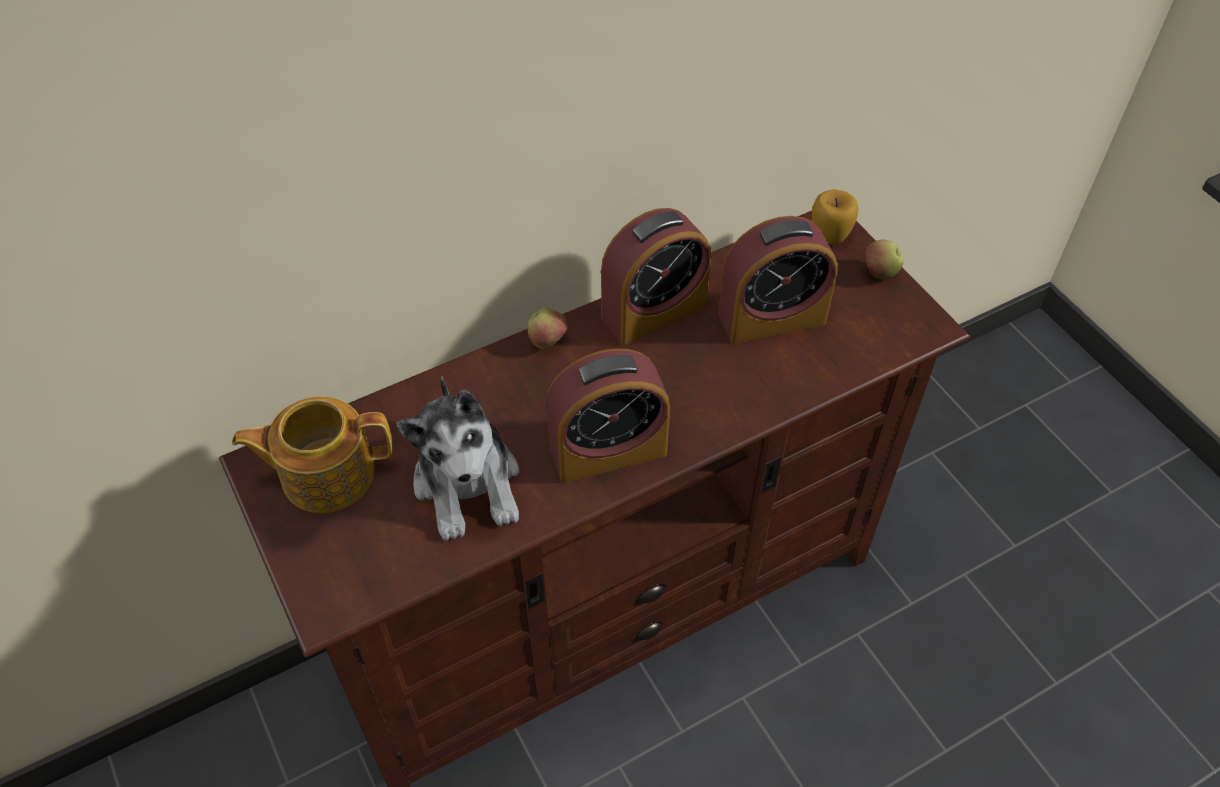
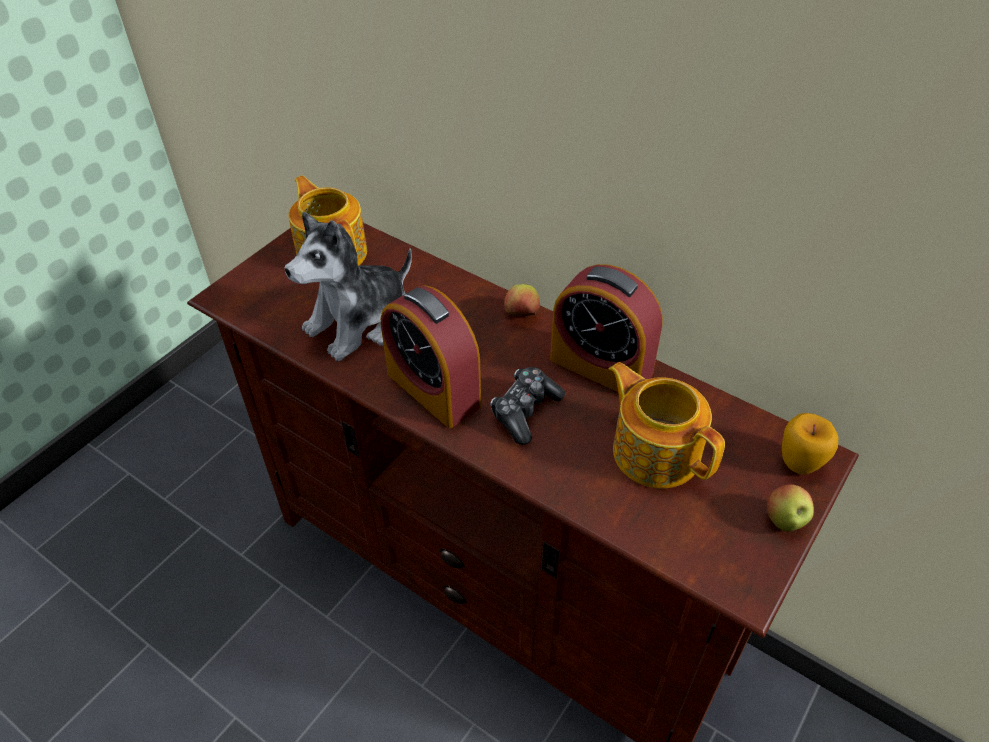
camera: 65 degrees right, 5 degrees down
(677, 389) = (525, 411): none -> game controller
(772, 318) = (655, 450): alarm clock -> teapot

